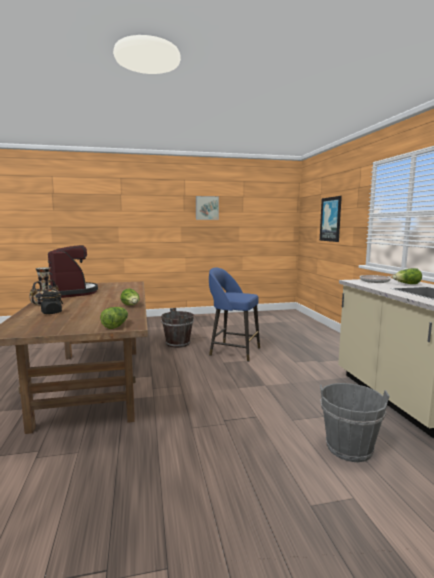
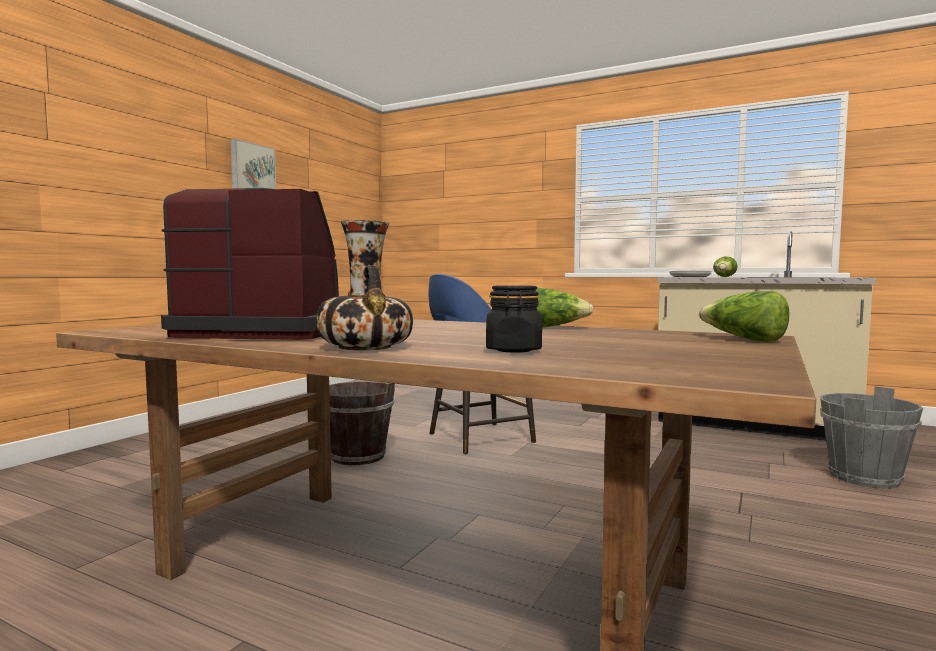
camera: 50 degrees left, 5 degrees down
(331, 219) = (479, 210): picture -> none

